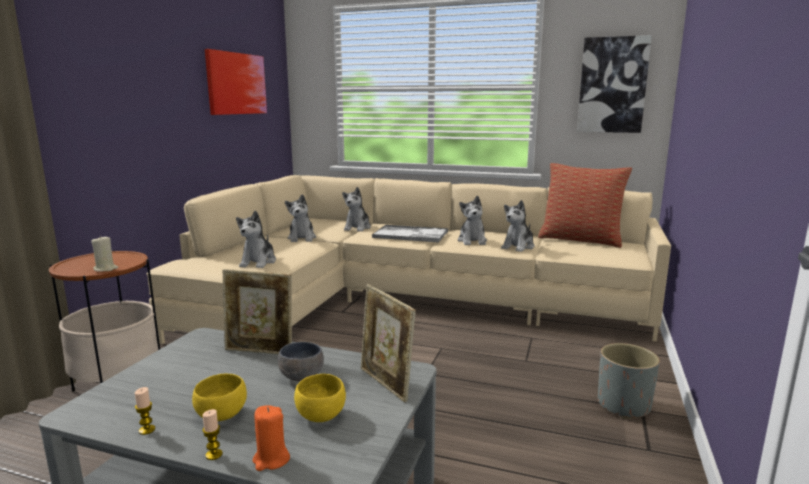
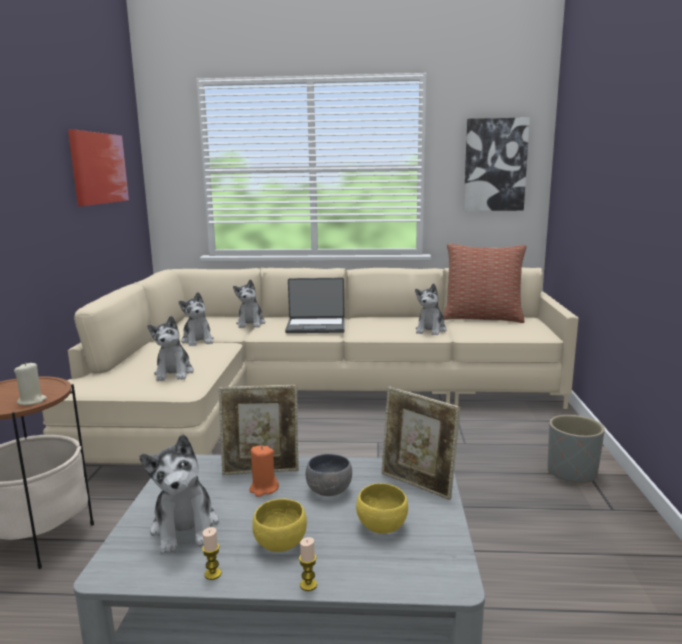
camera: 15 degrees left, 0 degrees up
(271, 460) = (370, 578): orange candle -> orange candle (263, 489)
(411, 235) = (316, 327): tray -> laptop
(472, 241) = (382, 328): plush toy -> plush toy (185, 528)

